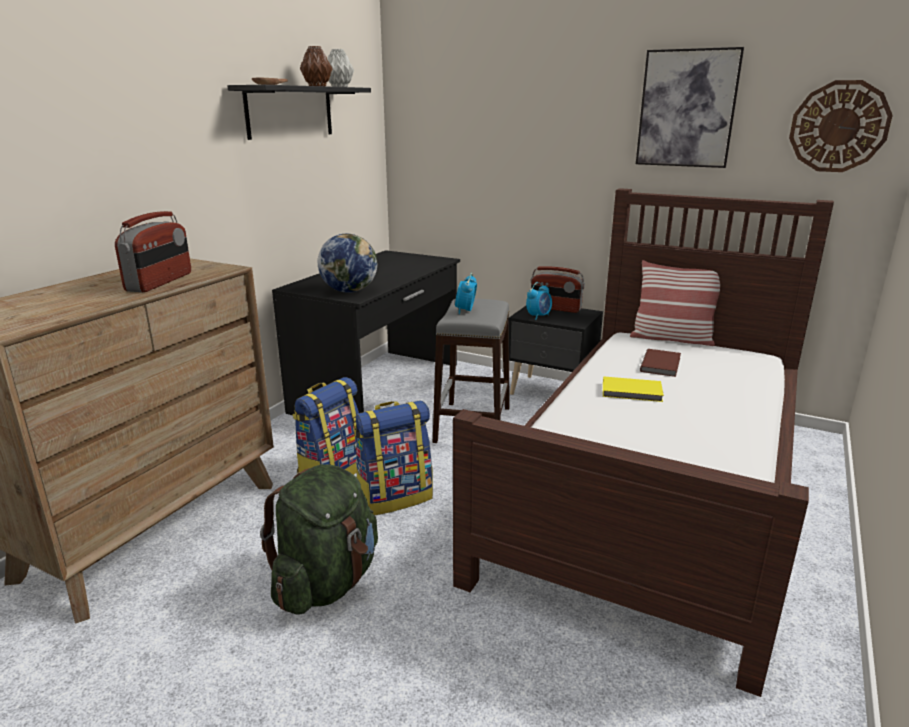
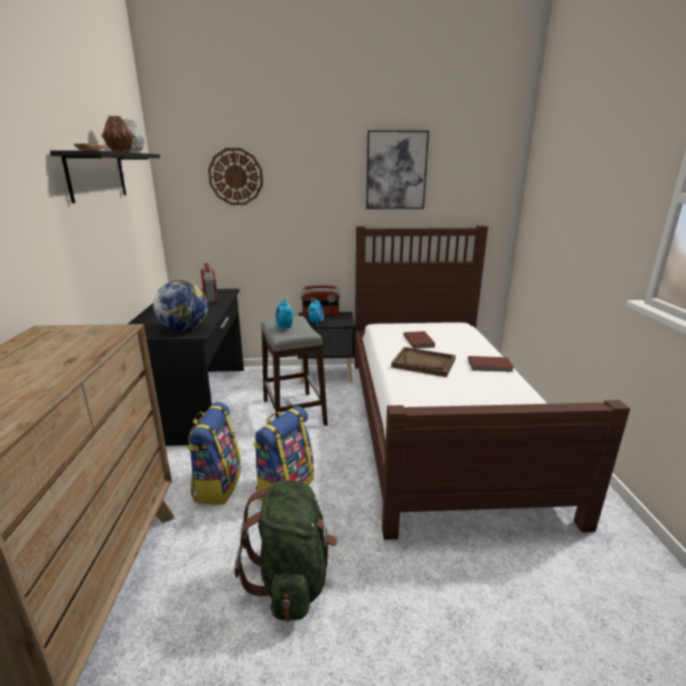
camera: 30 degrees left, 0 degrees up
(160, 282) = (71, 356): radio -> radio (211, 298)
(632, 392) = (424, 363): yellow book -> brown tray
(671, 339) = (404, 323): pillow -> none
(733, 417) = (490, 366): none -> brown book
(838, 127) = (484, 181): wall clock -> wall clock (236, 177)

